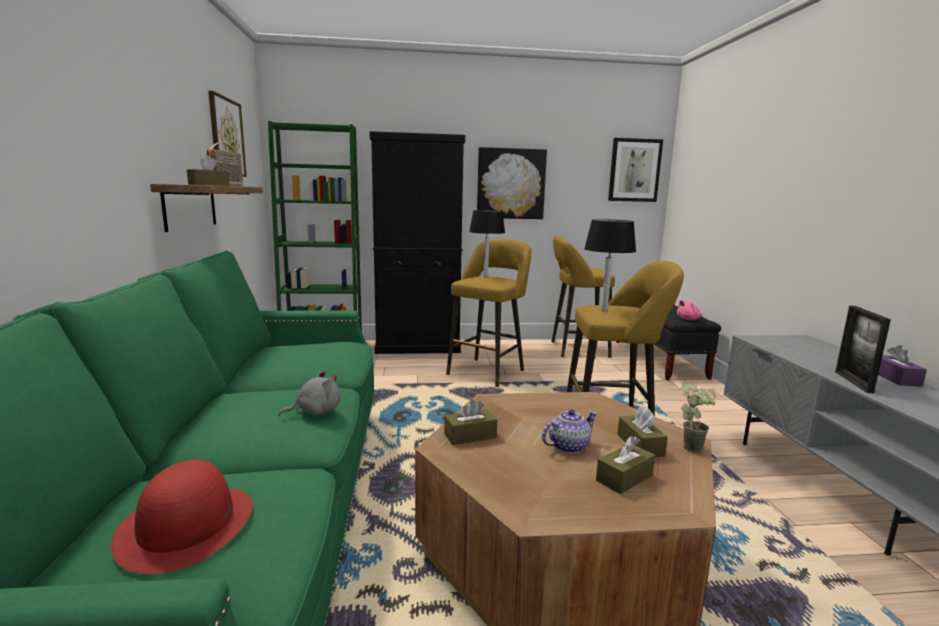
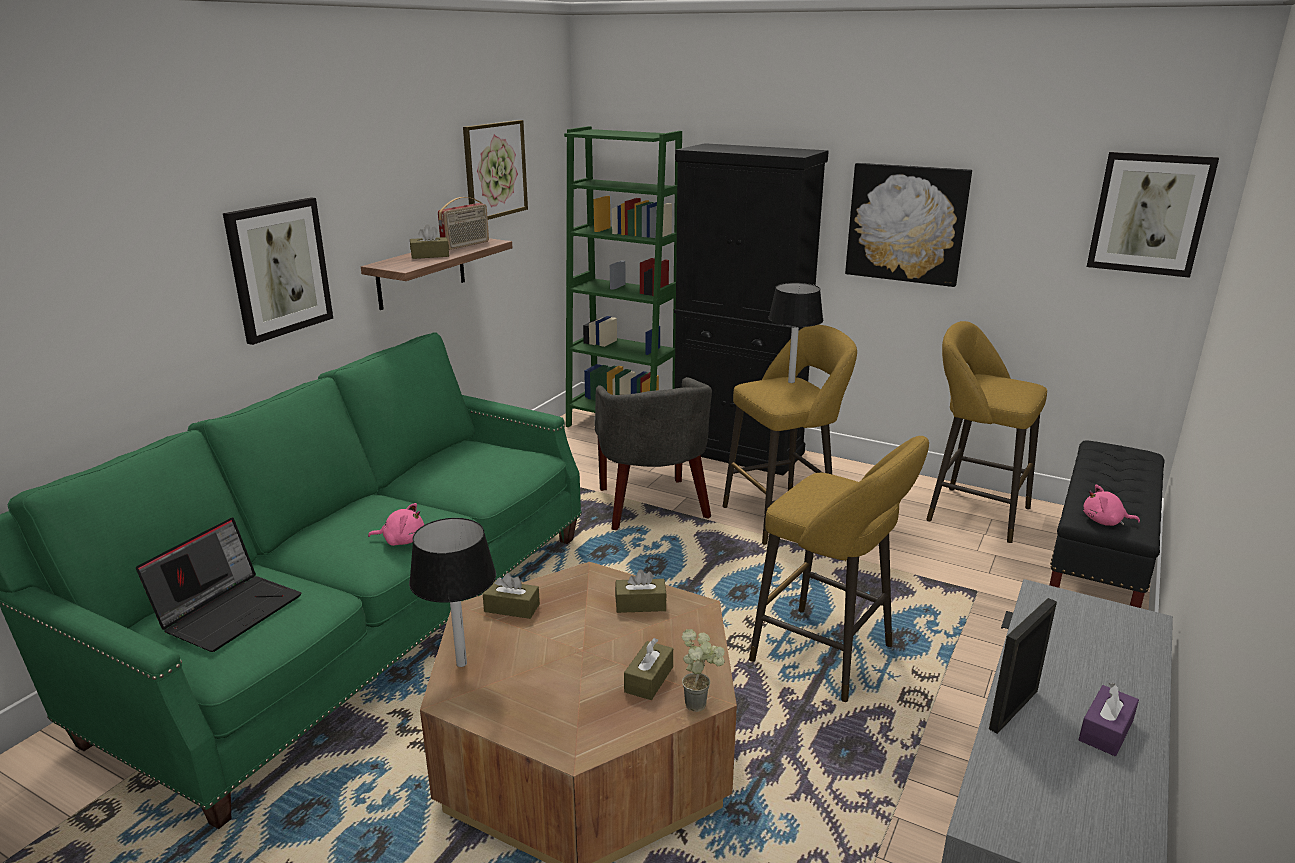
camera: 35 degrees right, 10 degrees up
(85, 160) = (279, 269): none -> picture
(187, 525) = (229, 610): red hat -> laptop
(315, 412) = (402, 540): grey plush toy -> pink plush toy
(400, 384) = (652, 506): none -> grey armchair
(567, 446) = (578, 652): teapot -> none
(604, 310) = (814, 492): black table lamp -> black table lamp (461, 663)
(624, 478) = (574, 703): brown tissue box -> brown tissue box (640, 604)

